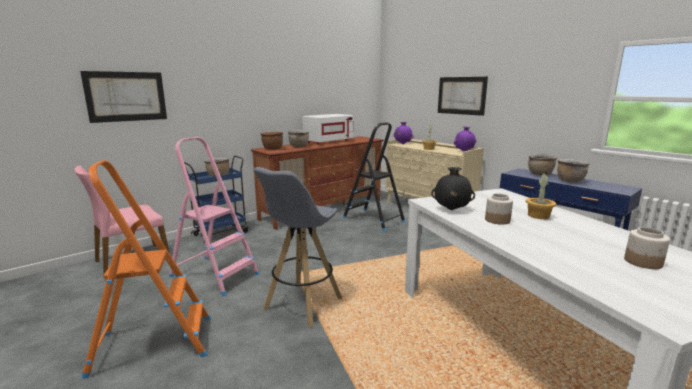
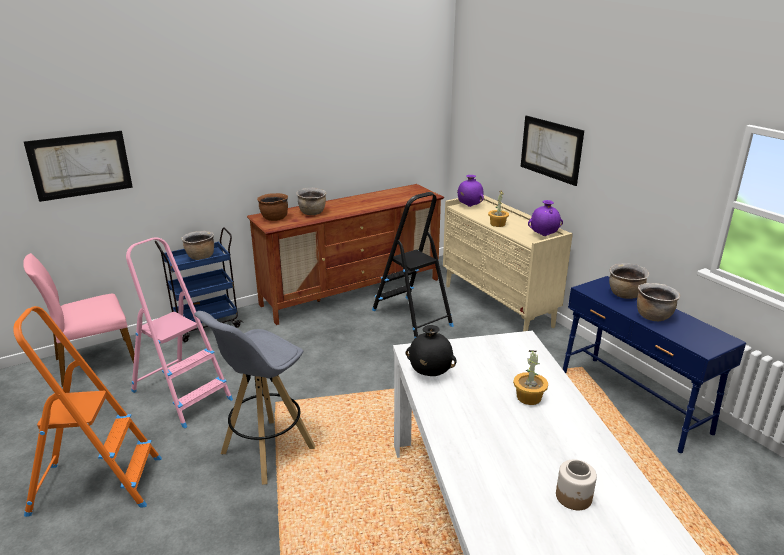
camera: 10 degrees right, 10 degrees up
(328, 141) = (360, 200): white microwave -> none
(497, 220) = (469, 401): jar -> none

